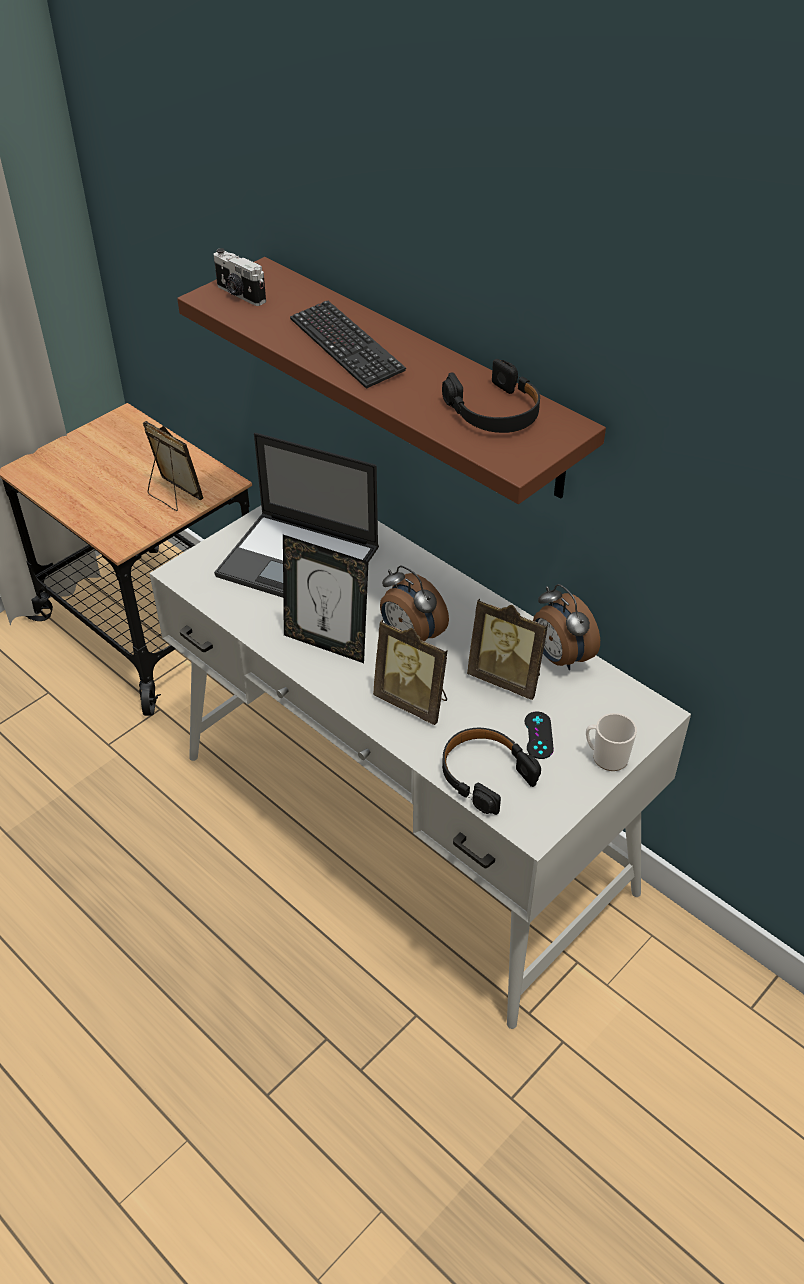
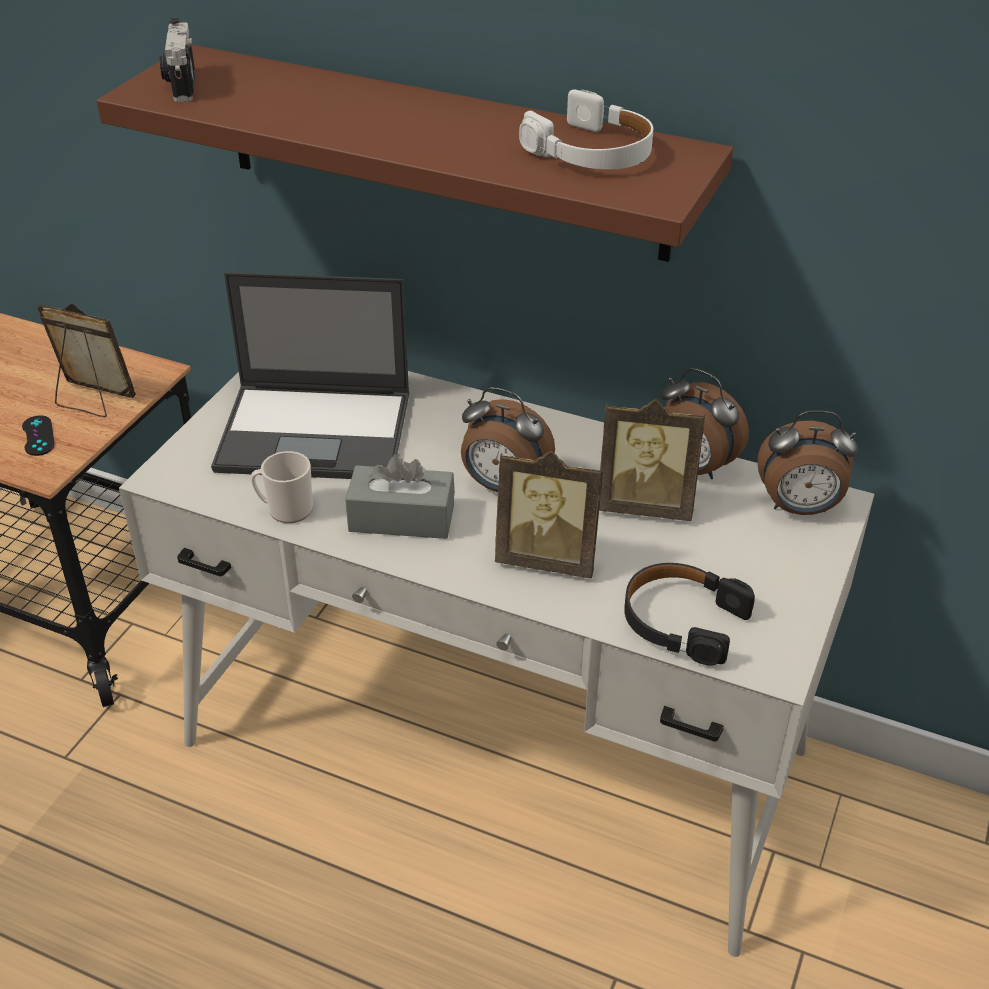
camera: 20 degrees left, 5 degrees down
(239, 294) = (181, 84): camera -> camera turned 60 degrees clockwise
(327, 644) = (401, 518): picture frame -> grey tissue box
(346, 346) = (359, 116): keyboard -> none
(494, 411) = (592, 151): black headphones -> white headphones
(538, 735) = (719, 559): black game controller -> black game controller (38, 436)
(606, 757) = (810, 564): mug -> mug (285, 510)
(623, 710) = (799, 508): none -> alarm clock

